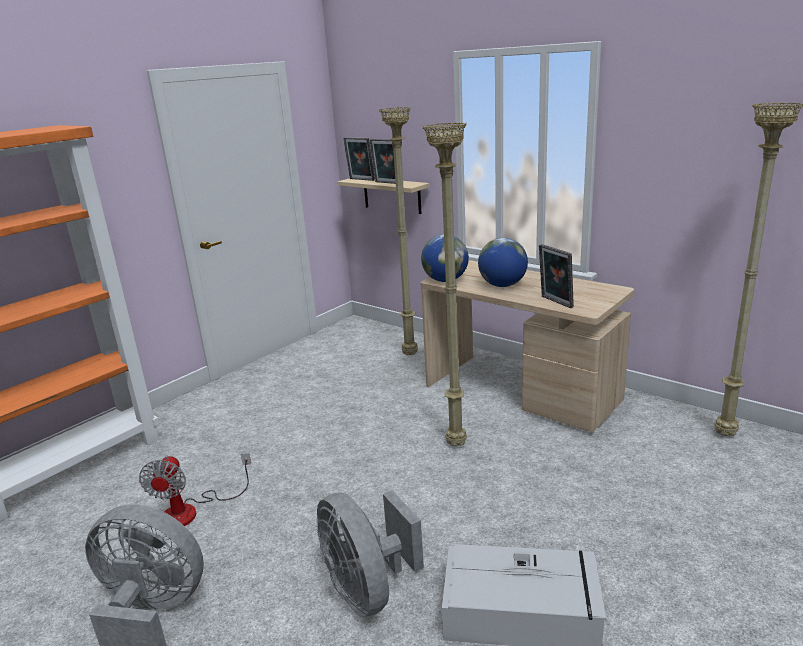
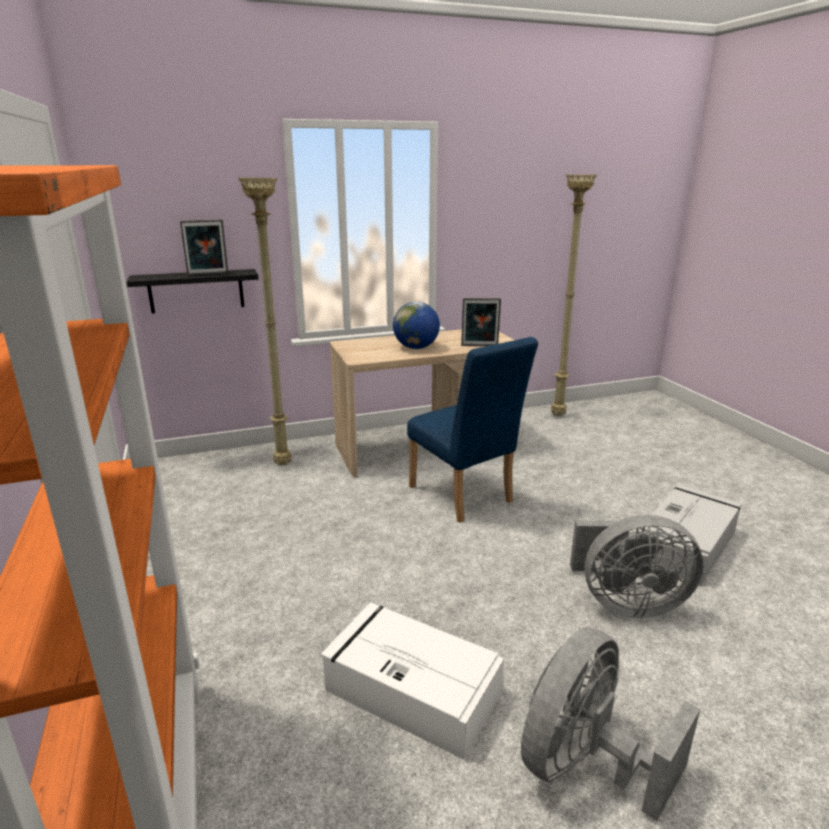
camera: 60 degrees left, 0 degrees up
(191, 511) = (410, 690): fan -> white storage box
(360, 179) = (155, 276): picture frame -> none
(392, 195) = (196, 291): beige shelf -> black shelf
(445, 280) = (365, 357): globe -> none
(455, 444) = (464, 497): beige floor lamp -> blue chair

